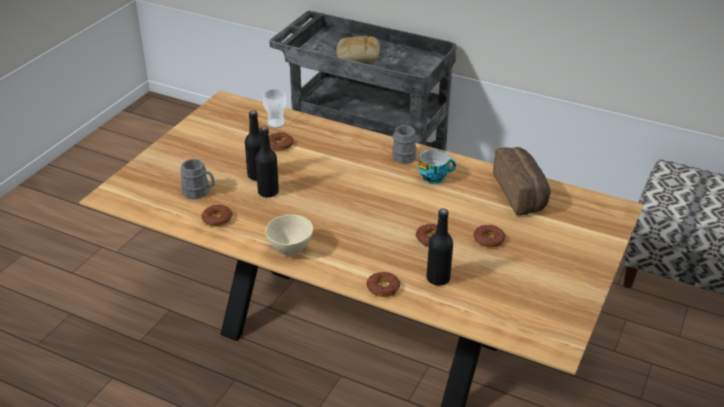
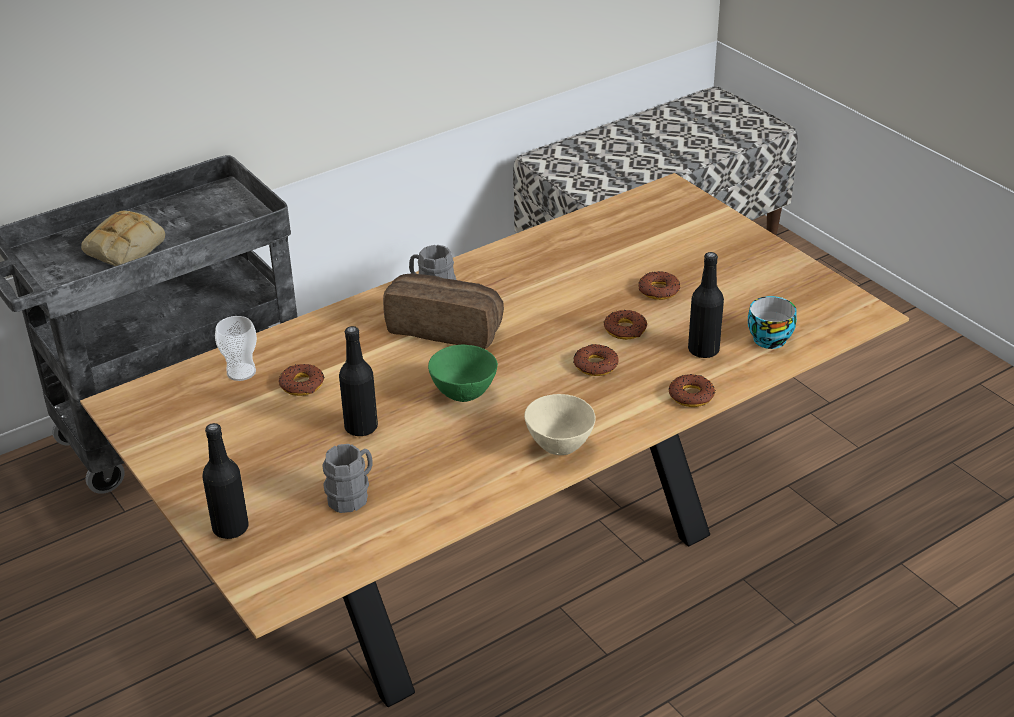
camera: 60 degrees left, 0 degrees up
(217, 219) = (434, 494): donut -> donut (595, 365)
(268, 192) = (412, 429): black bottle -> black bottle (230, 528)
(313, 199) = (464, 394): none -> green bowl
(434, 177) = (503, 284): cup -> cup (769, 337)
(522, 194) = (592, 237): bread -> bread (446, 327)

